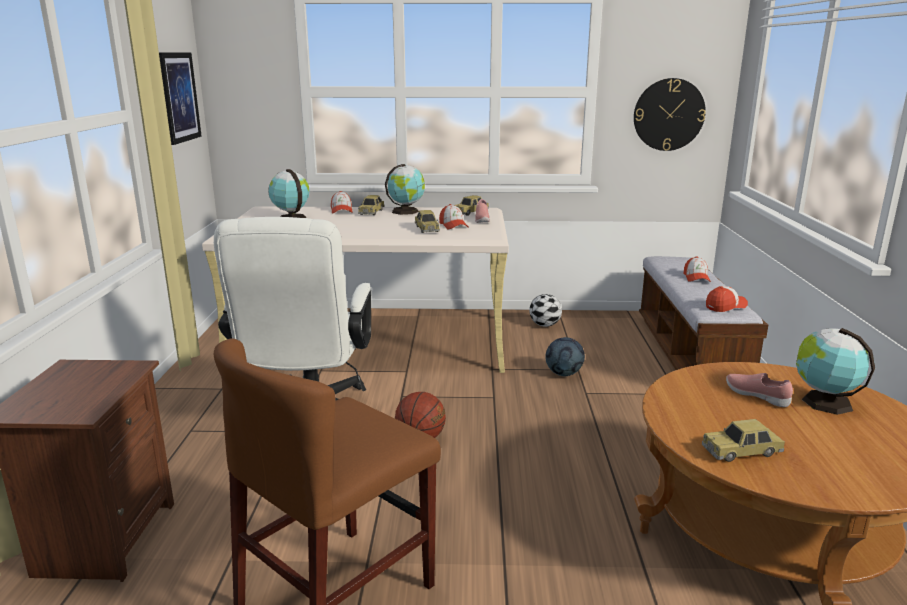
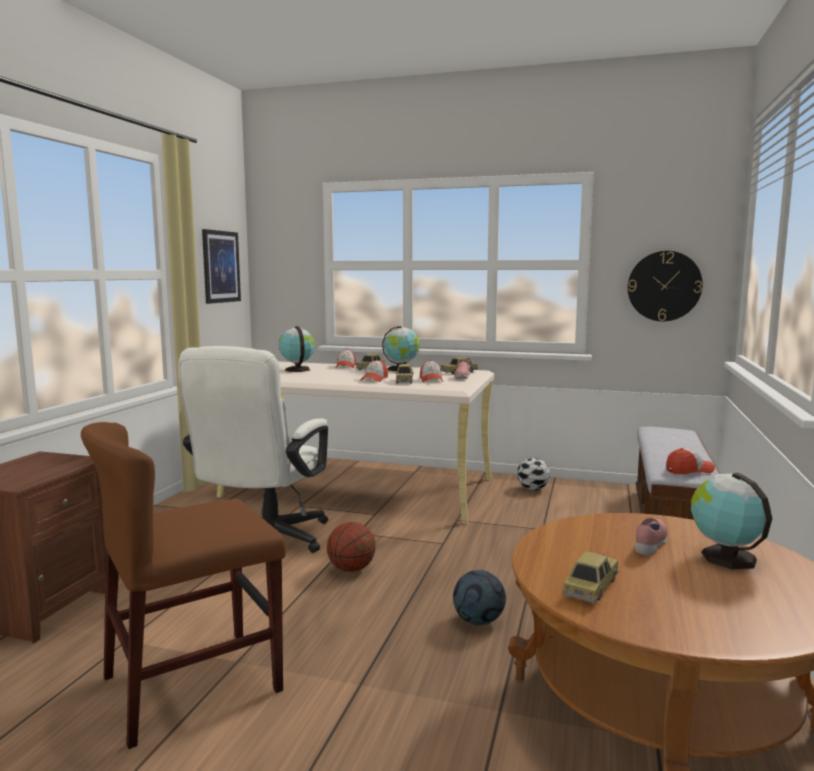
camera: 15 degrees right, 10 degrees down
(564, 374) = (525, 531): football -> football (479, 621)
(696, 278) = (677, 445): cap -> cap (374, 379)
(741, 451) = (591, 587): toy car -> toy car turned 120 degrees clockwise
(757, 396) = (651, 544): pink shoe -> pink shoe turned 60 degrees clockwise

